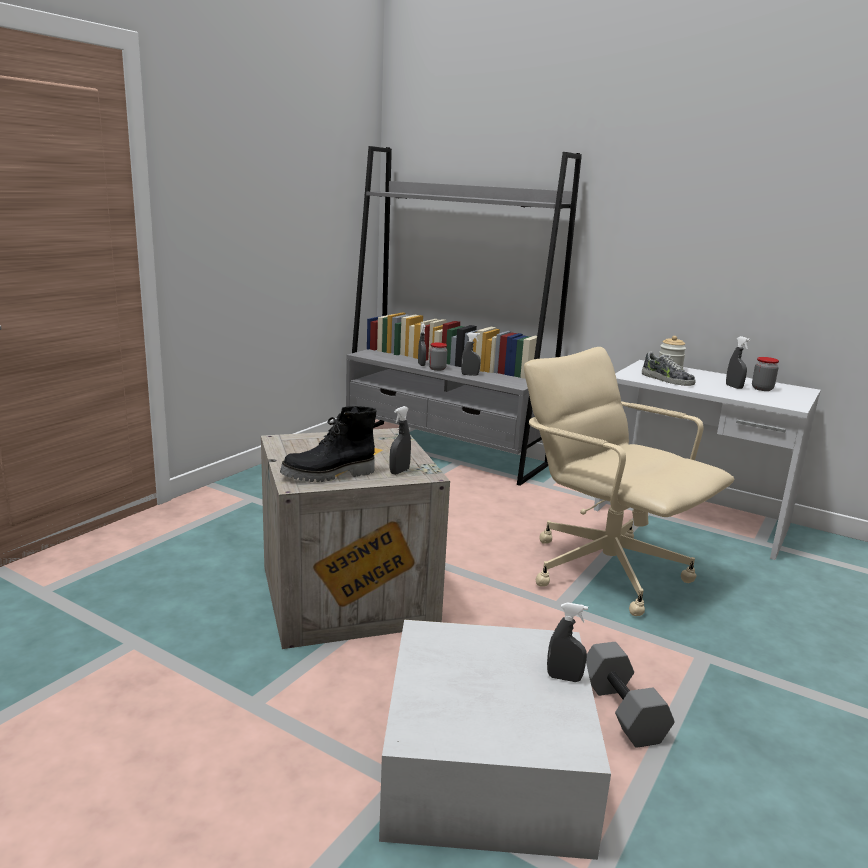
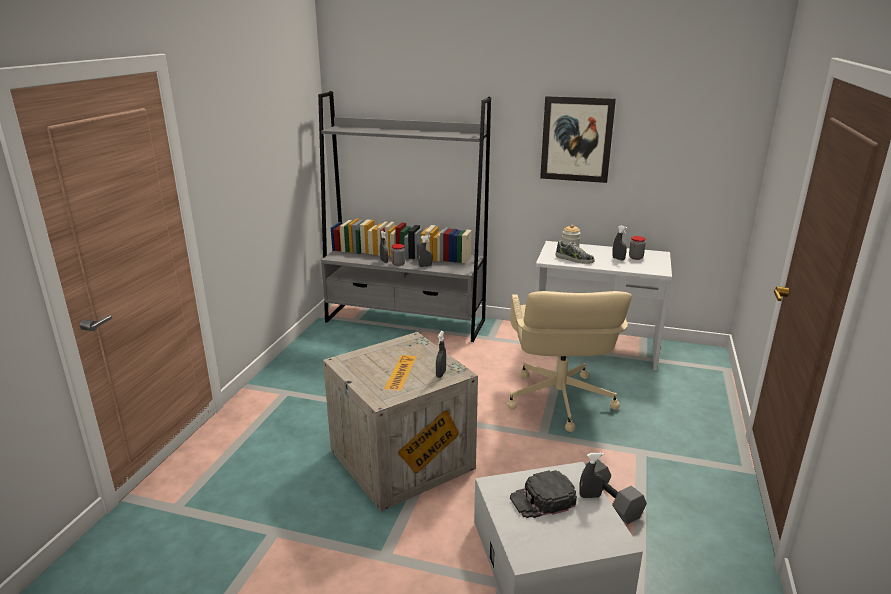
camera: 15 degrees left, 5 degrees up
(329, 475) = (397, 387): black boot -> none
(486, 667) = (542, 500): none -> black cap
(605, 570) = (559, 401): beige office chair -> beige office chair turned 120 degrees counterclockwise
(694, 216) = (576, 139): none -> picture

